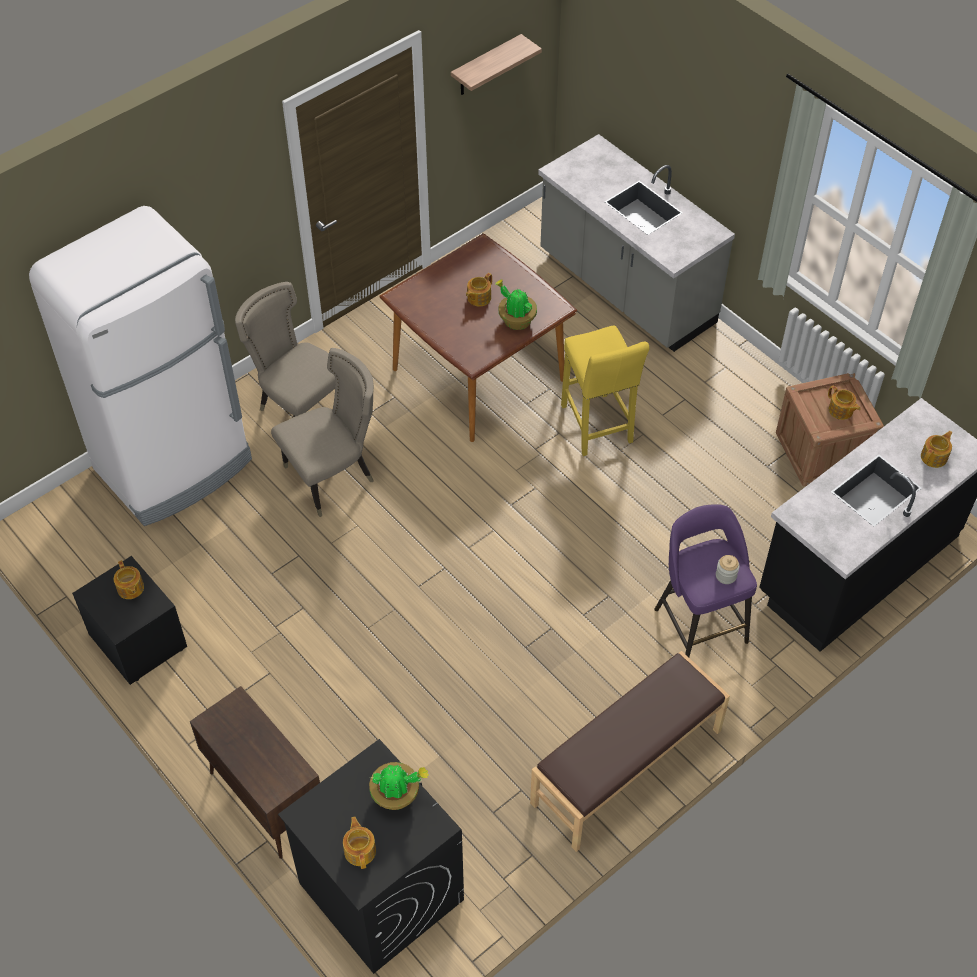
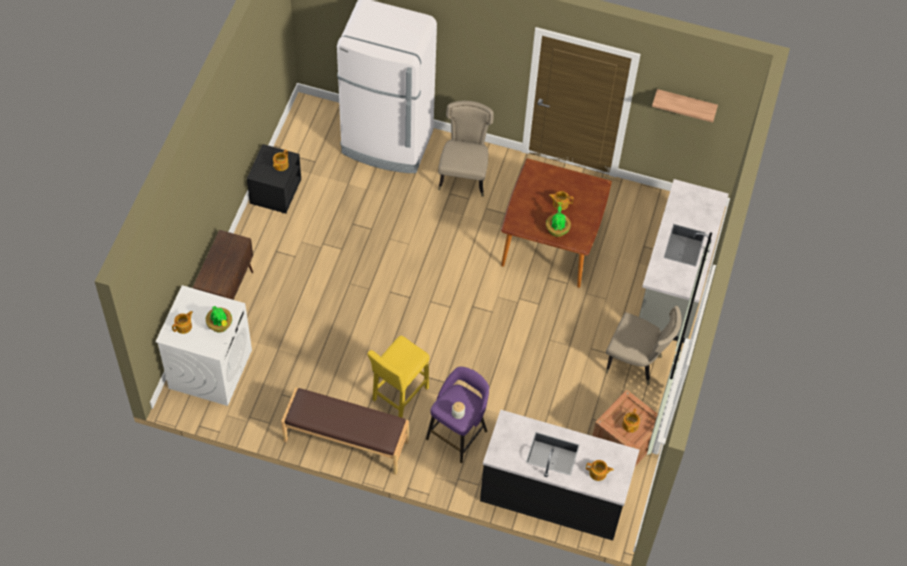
camera: 55 degrees right, 5 degrees up
(333, 476) = (432, 215): beige chair -> beige chair (636, 363)
(380, 891) = (210, 368): black washing machine -> white washing machine
(597, 428) = (556, 320): yellow stool -> yellow stool (398, 396)

